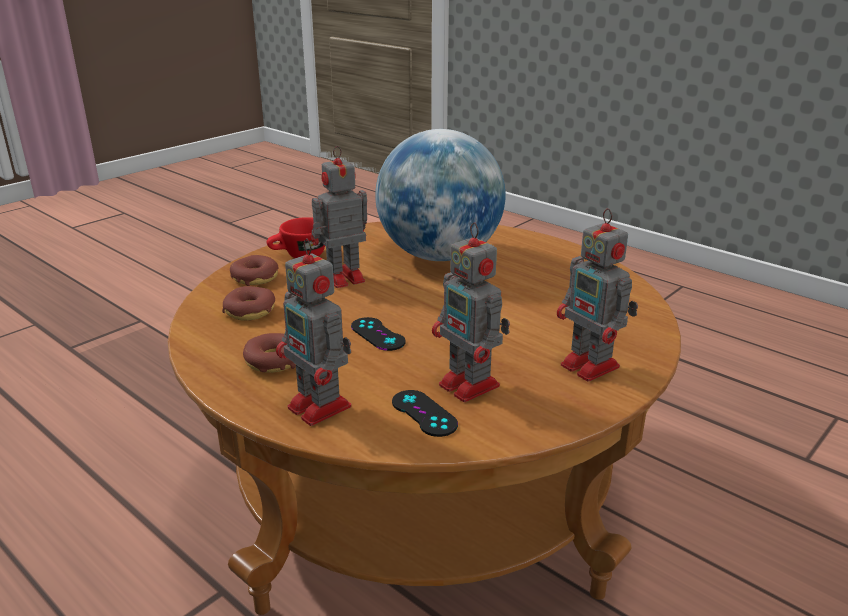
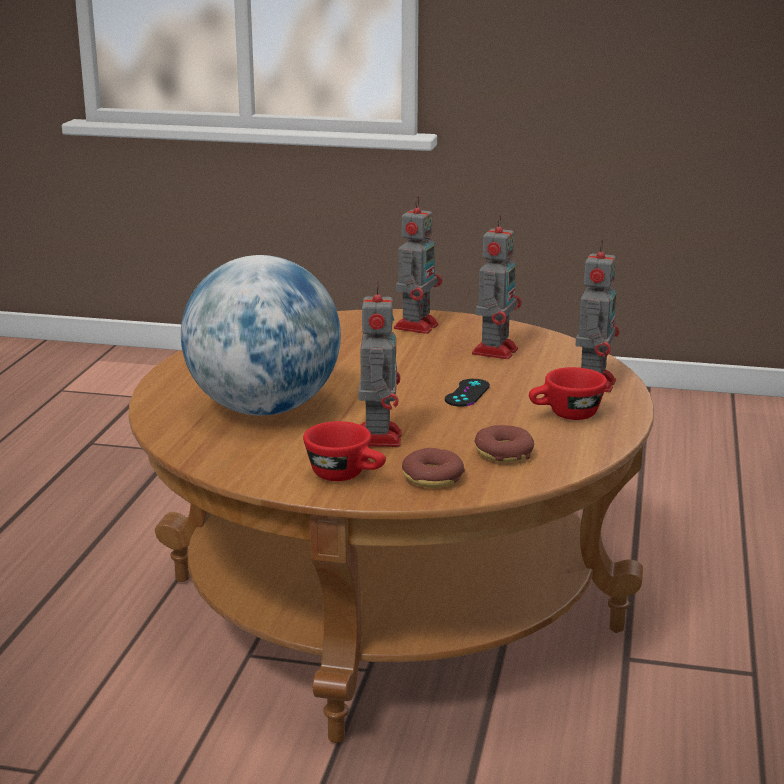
camera: 120 degrees left, 5 degrees down
(273, 361) = (565, 415): donut -> red cup
(341, 278) = (378, 437): toy robot -> toy robot turned 120 degrees counterclockwise
(424, 413) = (548, 355): black game controller -> none

